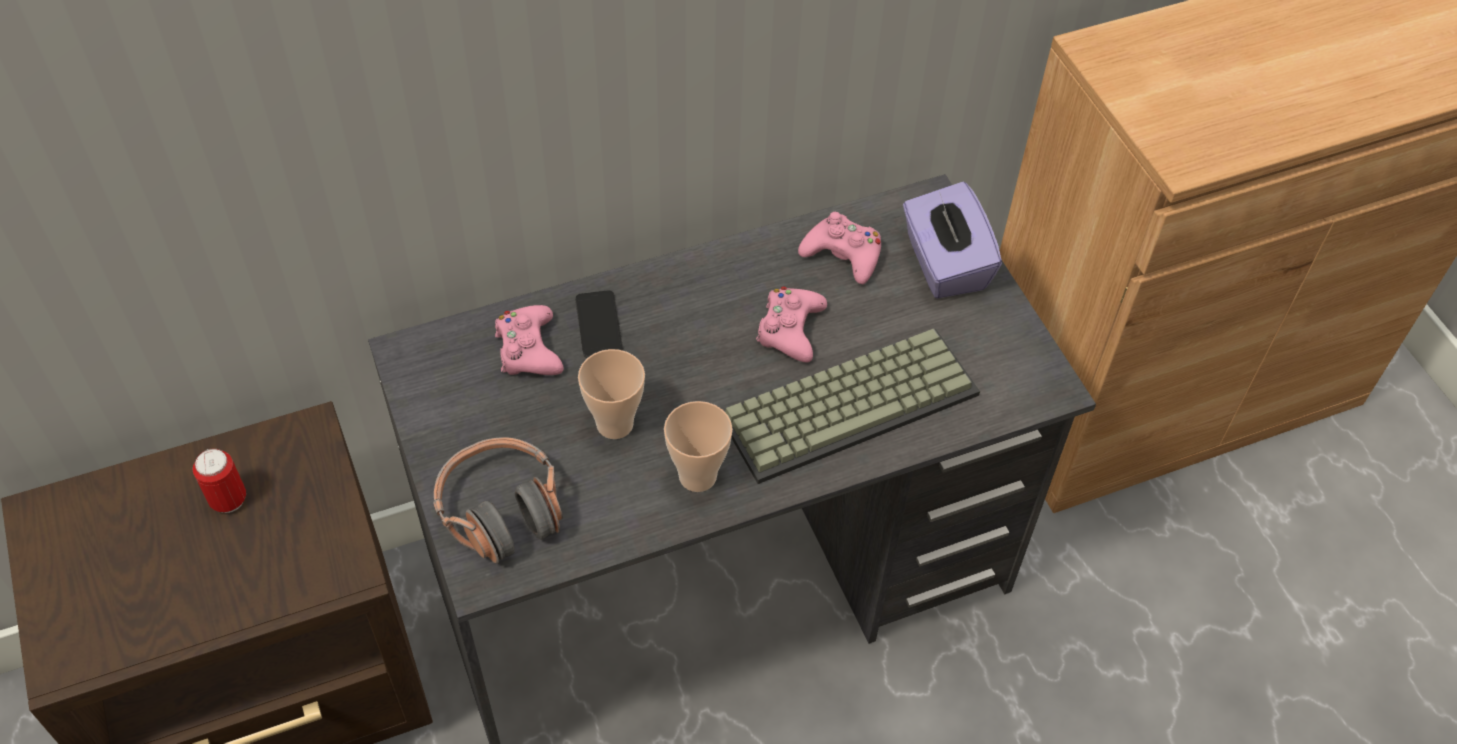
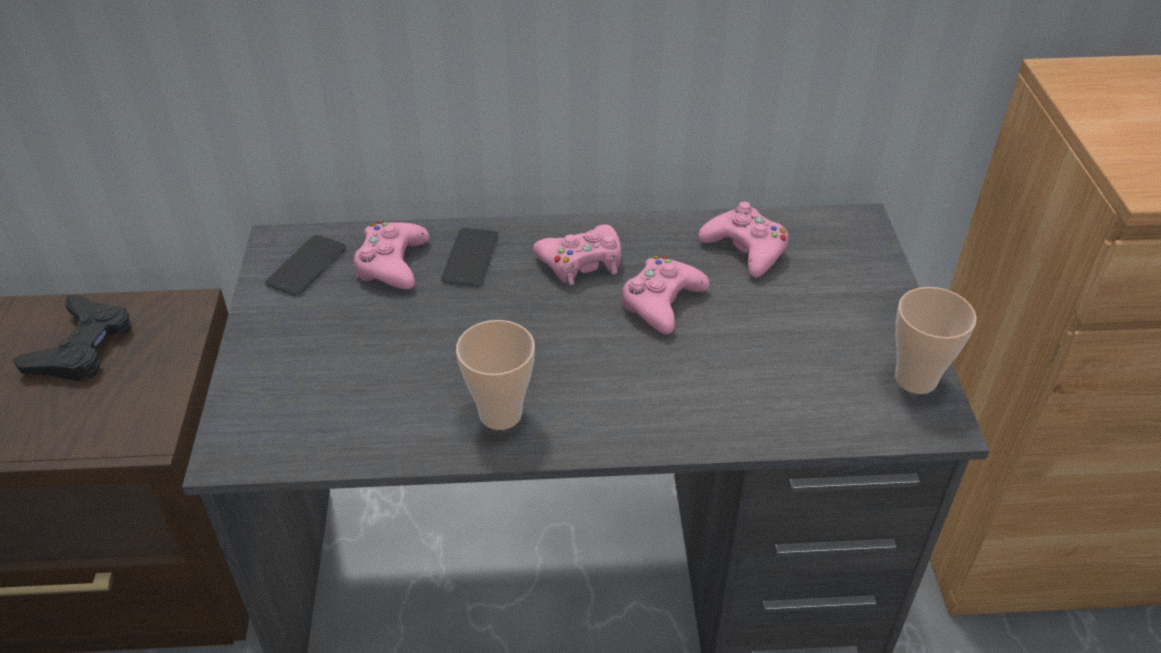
camera: 20 degrees right, 10 degrees down
(228, 500) = (82, 347): can -> black game controller
(448, 372) = (307, 266): none -> phone
(502, 510) = (285, 396): headphones -> none
(615, 424) = (440, 346): cup -> cup (915, 379)
(702, 305) = (581, 262): none -> pink game controller
(850, 401) = (698, 382): keyboard -> none
(944, 264) = (852, 279): purple tissue box -> none

